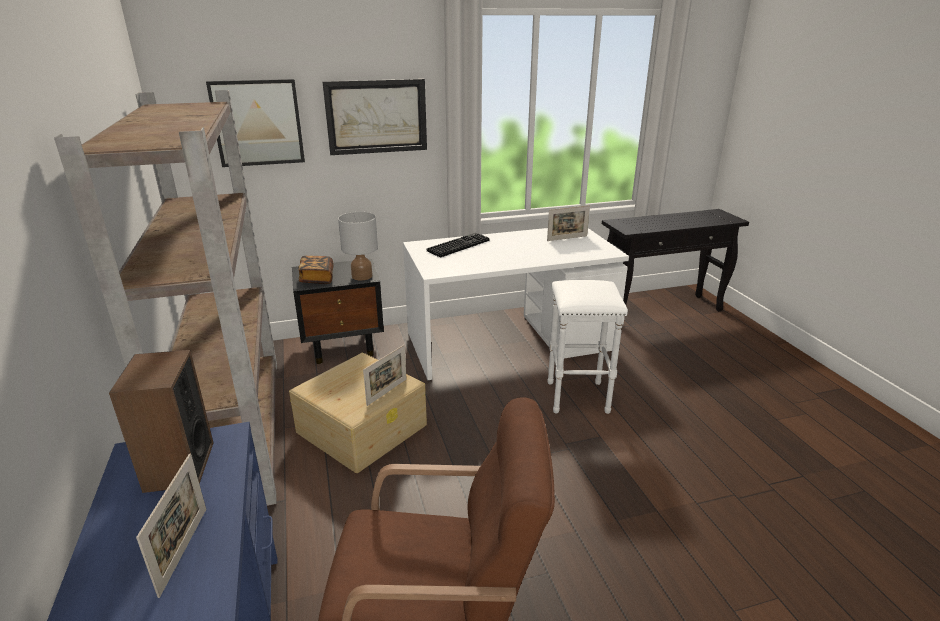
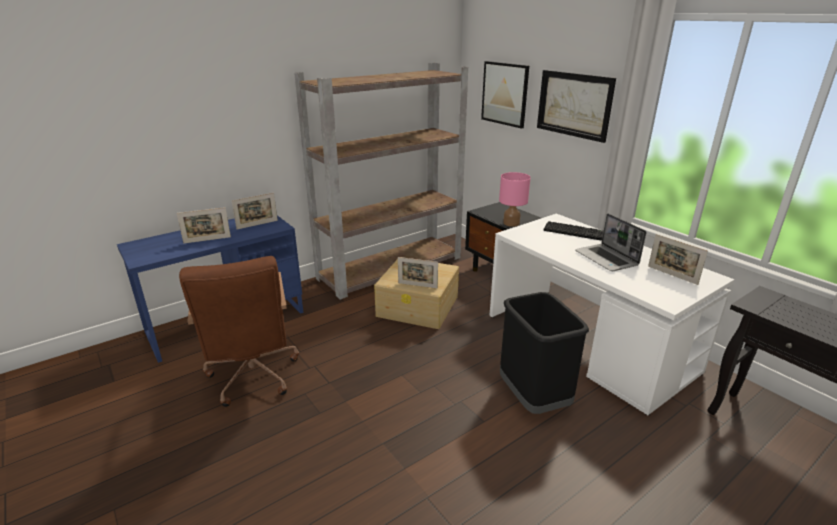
camera: 70 degrees right, 0 degrees up
(179, 466) = (257, 225): speaker -> picture frame
(317, 278) = (491, 212): book -> none
(362, 276) = (511, 223): grey table lamp -> pink table lamp
(524, 250) = (607, 259): none -> laptop
(576, 397) = (532, 398): white stool -> black trash can

